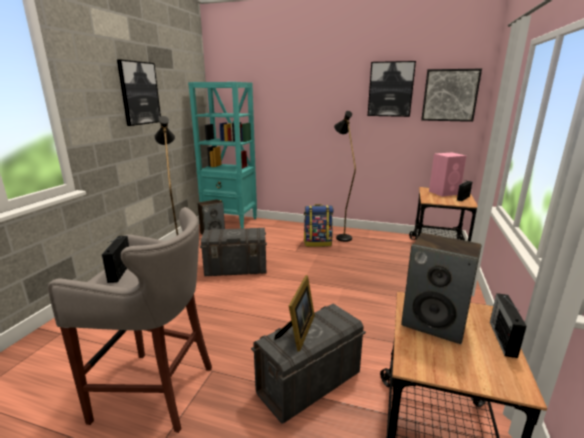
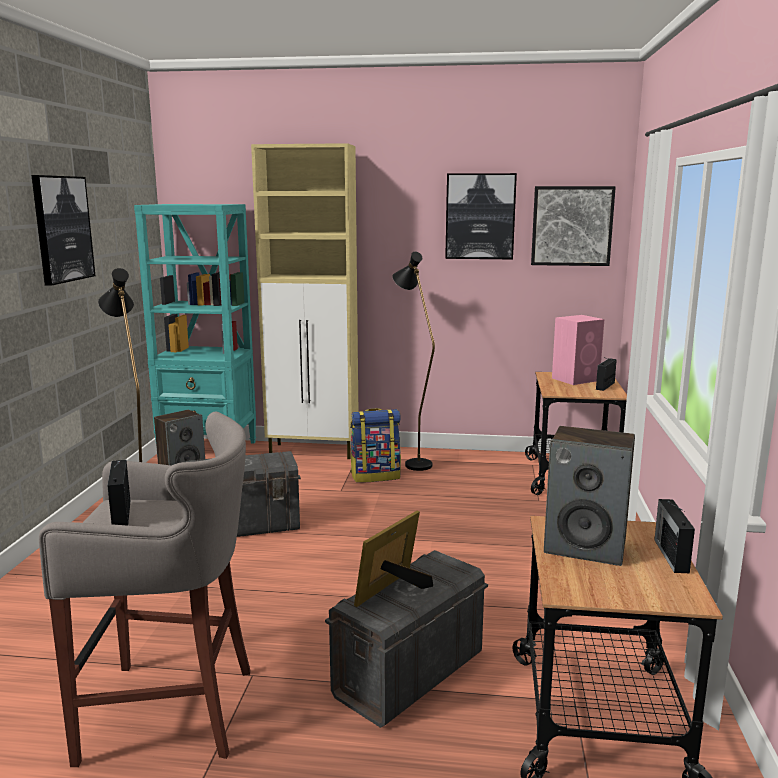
camera: 10 degrees left, 5 degrees down
(286, 226) = (314, 451): none -> beige cabinet
(298, 332) = (393, 590): picture frame -> picture frame turned 150 degrees counterclockwise

